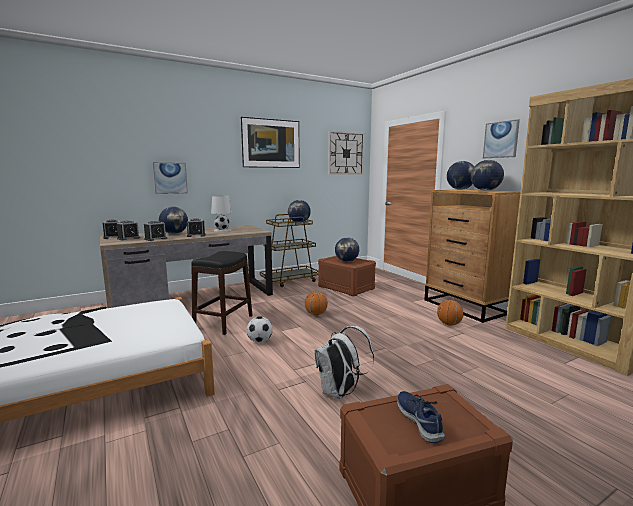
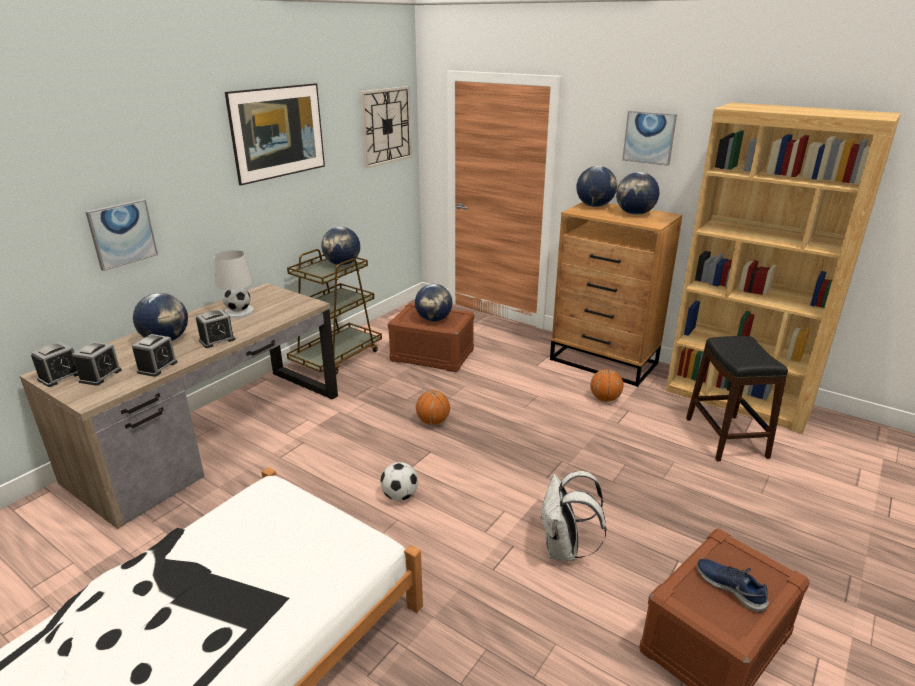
camera: 25 degrees left, 15 degrees up
(224, 322) = (314, 473): black stool -> black stool (726, 437)

